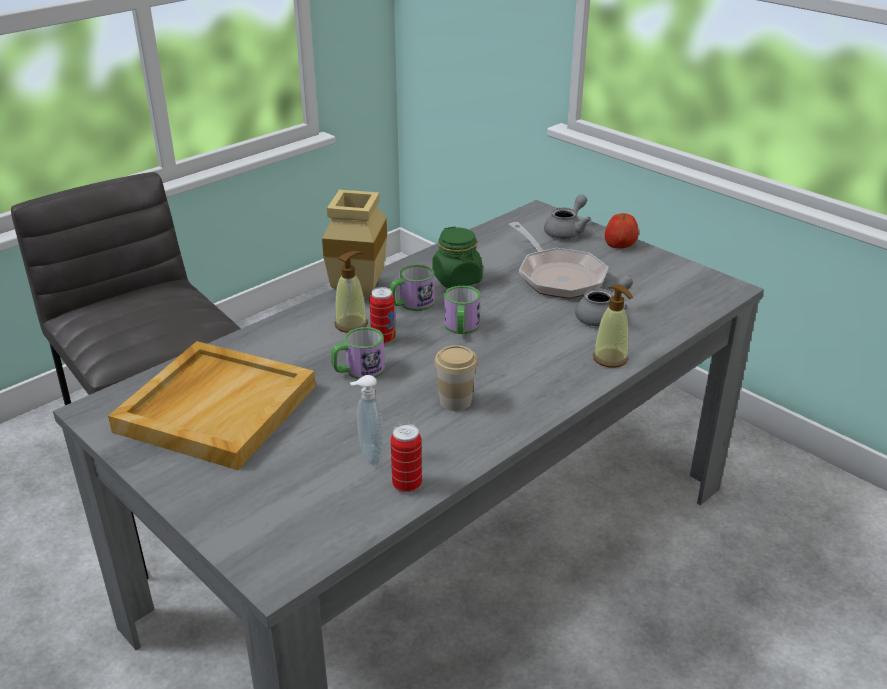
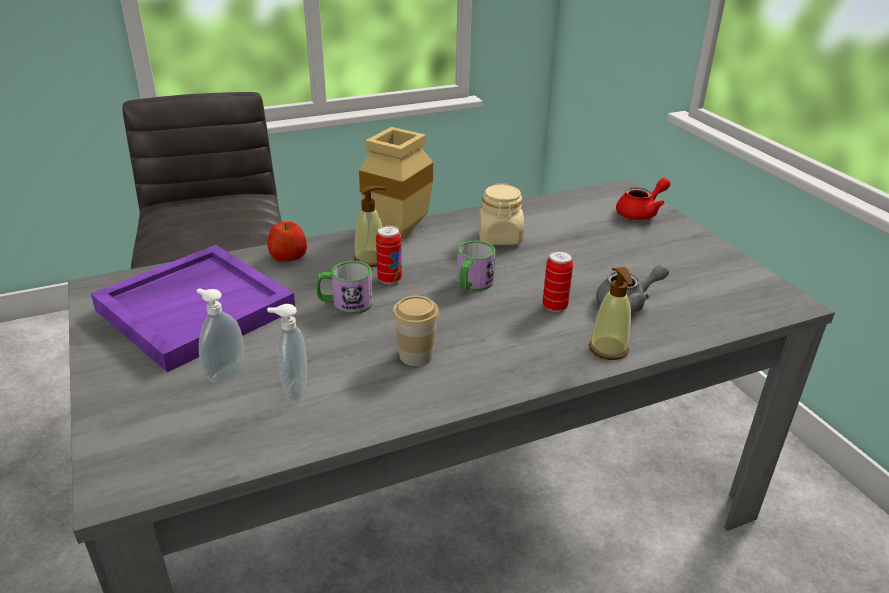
camera: 20 degrees right, 0 degrees up
(216, 407) = (196, 308): beige tray -> purple tray
(293, 457) = (224, 372): none -> soap dispenser
(407, 485) = (307, 430): can -> can (554, 306)
(411, 304) = (439, 252): mug -> none
(457, 279) = (500, 237): green jar -> beige jar
(557, 276) = (603, 254): frying pan -> none
(567, 231) = (641, 213): grey teapot -> red teapot
(620, 244) = (690, 235): apple -> apple (288, 256)

